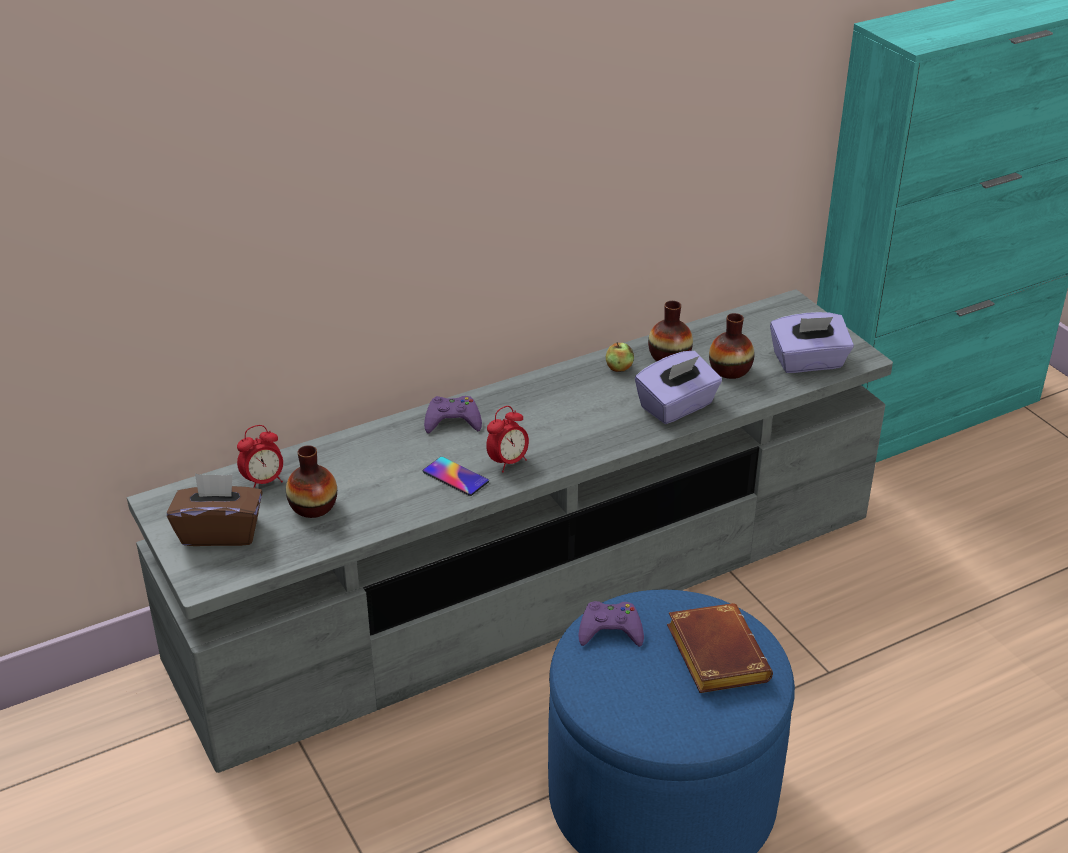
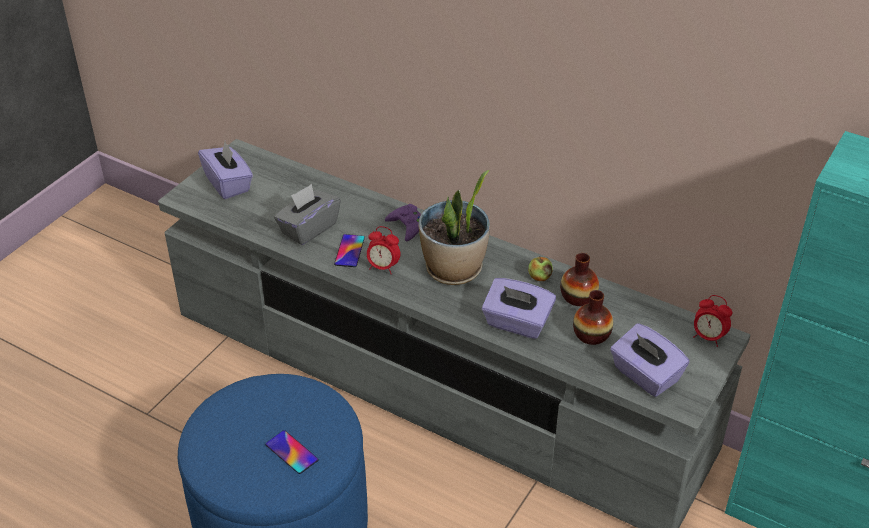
camera: 60 degrees right, 5 degrees up
(220, 532) = (228, 184): brown tissue box -> purple tissue box
(264, 482) = (285, 179): alarm clock -> alarm clock (708, 337)
(313, 506) = (276, 207): vase -> none
(382, 494) = (308, 228): none -> grey tissue box
(557, 416) = (454, 270): none -> potted plant
(610, 630) = (283, 392): purple game controller -> none
(713, 654) = (291, 452): brown book -> phone

